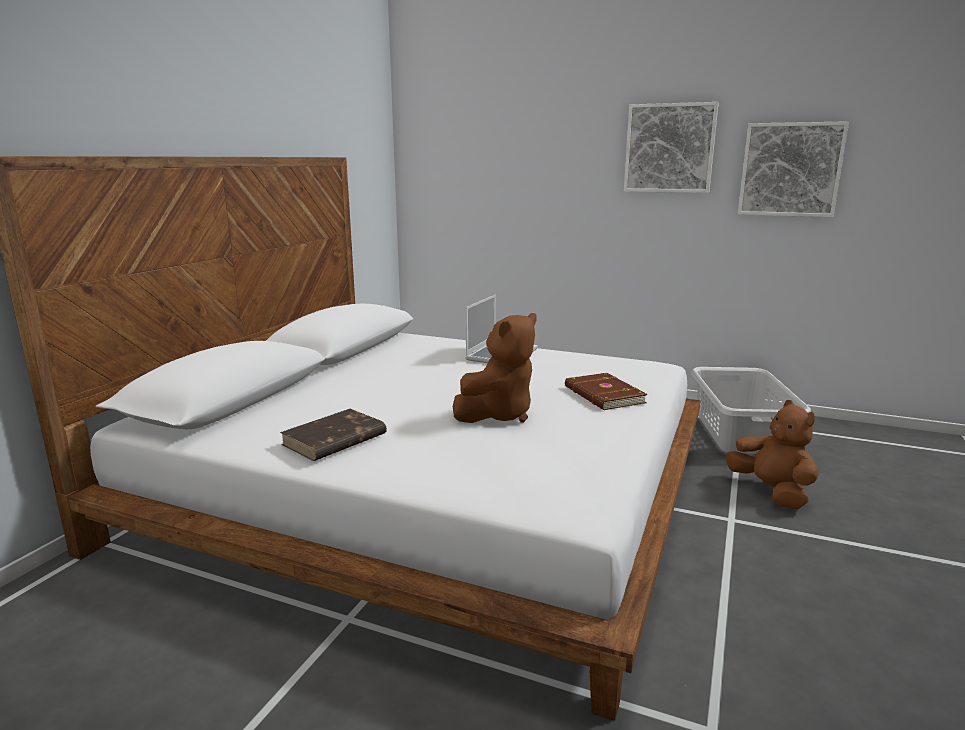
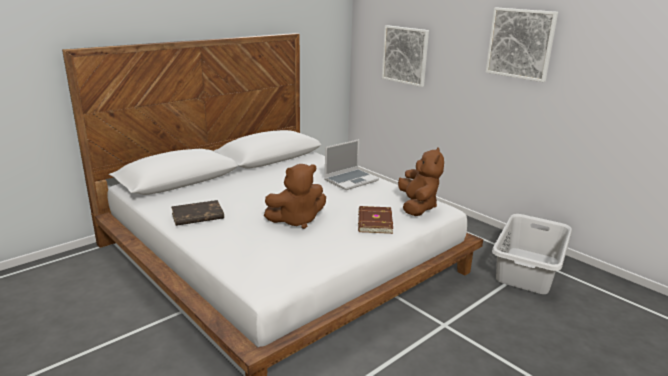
camera: 25 degrees right, 5 degrees up
(771, 492) = (496, 316): brown plush toy -> brown plush toy (417, 207)
(790, 170) = (607, 72): picture -> picture (405, 55)

